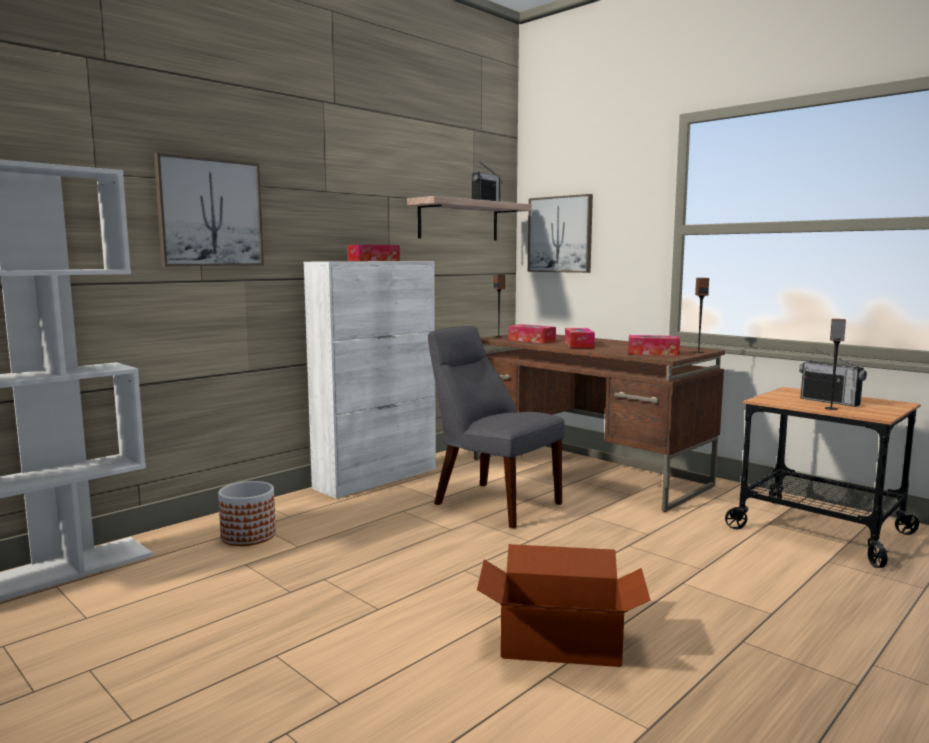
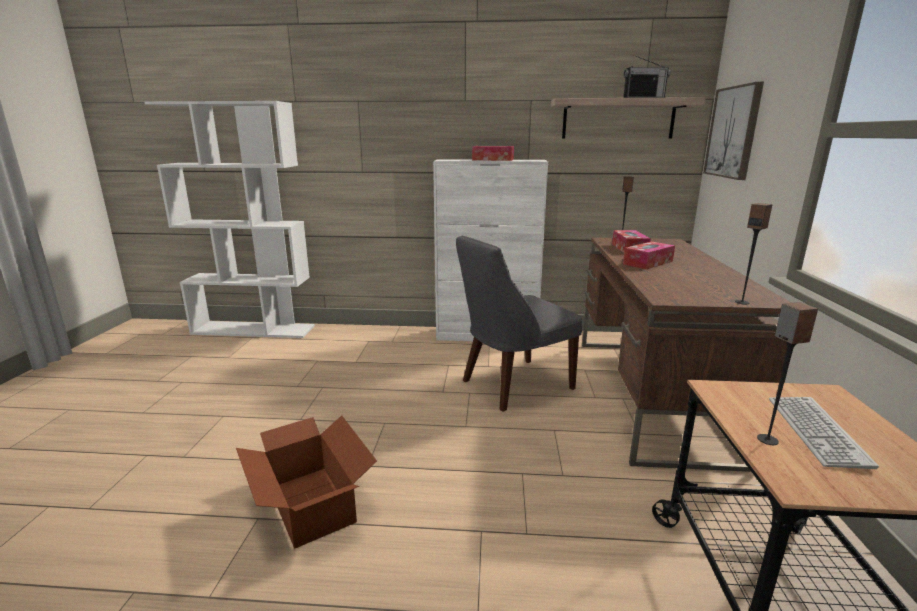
camera: 50 degrees right, 10 degrees up
(210, 213) = (366, 123): picture -> none
(249, 536) = (352, 345): planter -> none
(492, 503) = (512, 385): grey chair -> grey chair turned 120 degrees counterclockwise
(653, 353) = (678, 289): tissue box -> none
(830, 401) = (816, 431): radio -> keyboard

